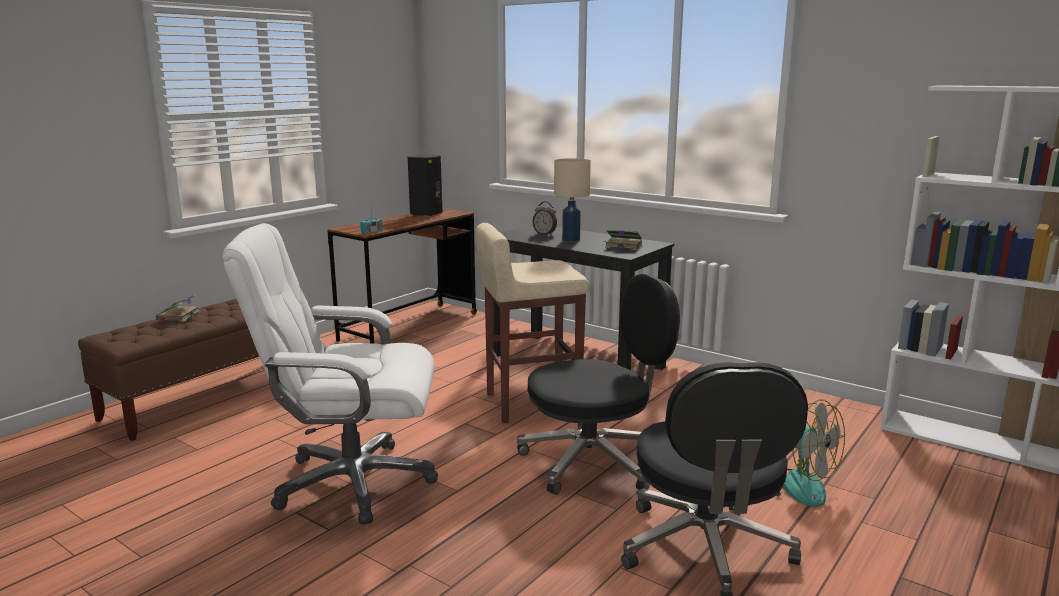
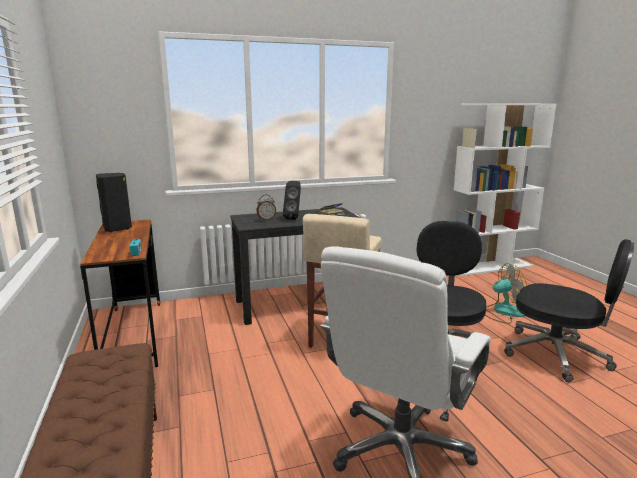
camera: 55 degrees left, 0 degrees up
(178, 316) = (73, 421): book -> none
(571, 239) = (294, 218): beige table lamp -> black speaker

